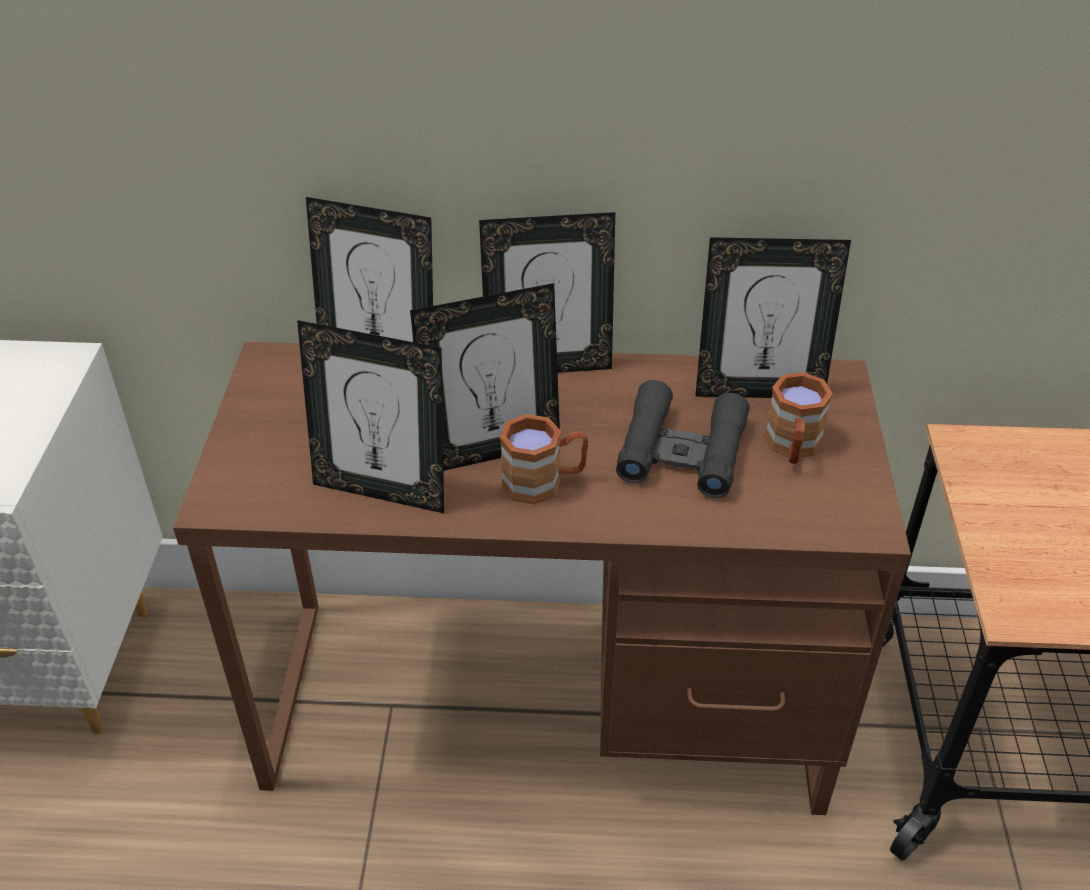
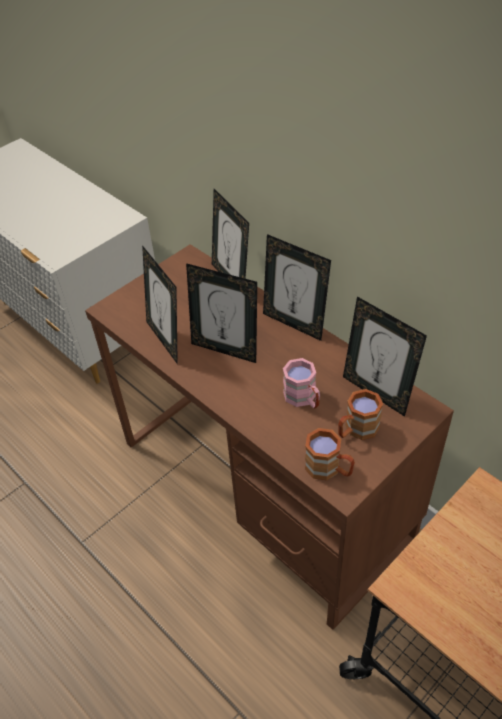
camera: 45 degrees right, 5 degrees up
(544, 482) = (230, 375): brown mug -> brown mug (329, 469)
(681, 451) = (303, 399): black binoculars -> pink mug

